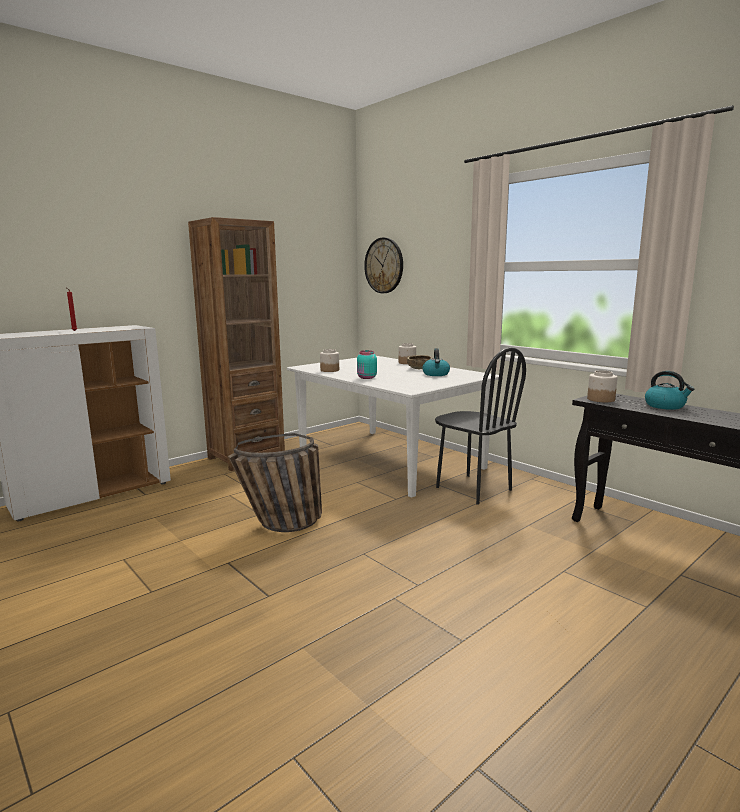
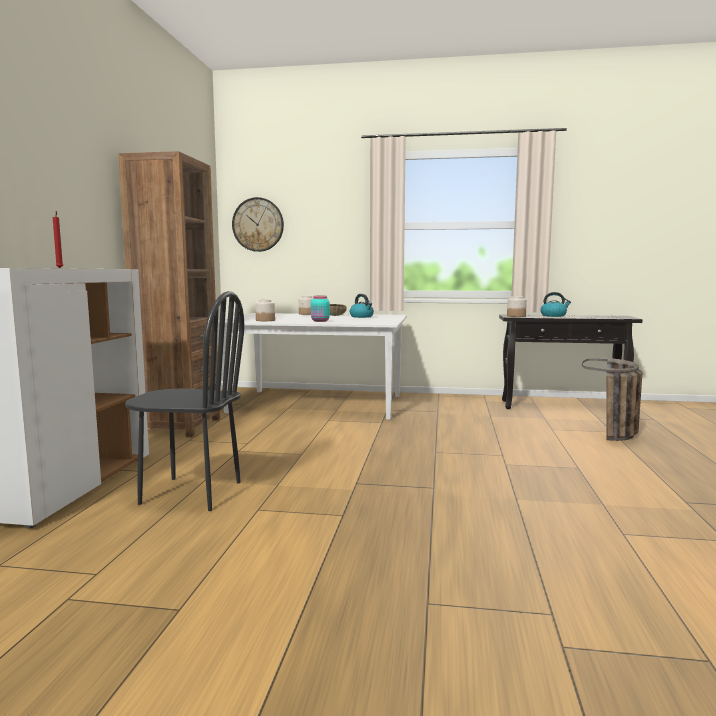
camera: 40 degrees left, 5 degrees down
(280, 526) = (338, 455): basket -> basket (615, 437)
(473, 489) = (417, 407): black chair -> black chair (191, 493)

